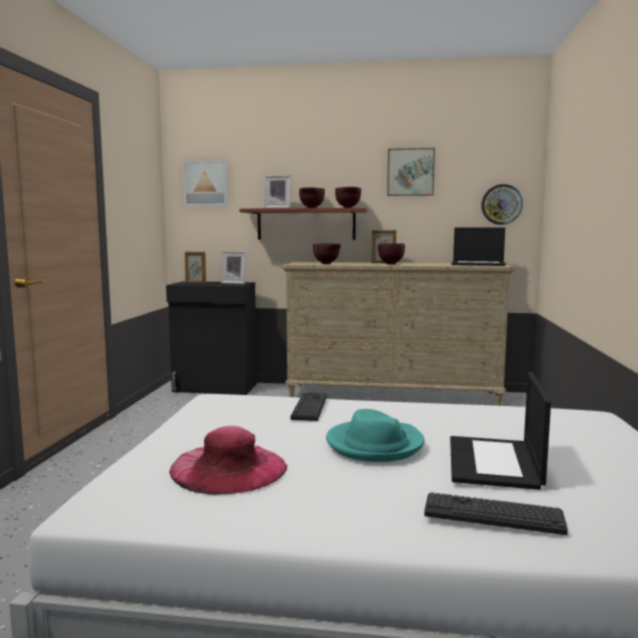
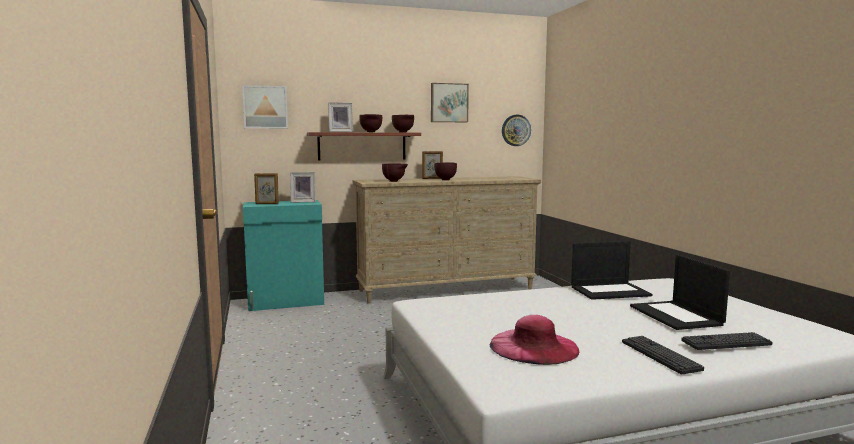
camera: 25 degrees left, 0 degrees up
(215, 388) = (286, 302): black cabinet -> turquoise cabinet
(309, 407) = (502, 299): keyboard -> keyboard (660, 355)
(374, 444) = (594, 316): turquoise hat -> none
(478, 264) = (509, 178): laptop -> laptop (610, 291)

